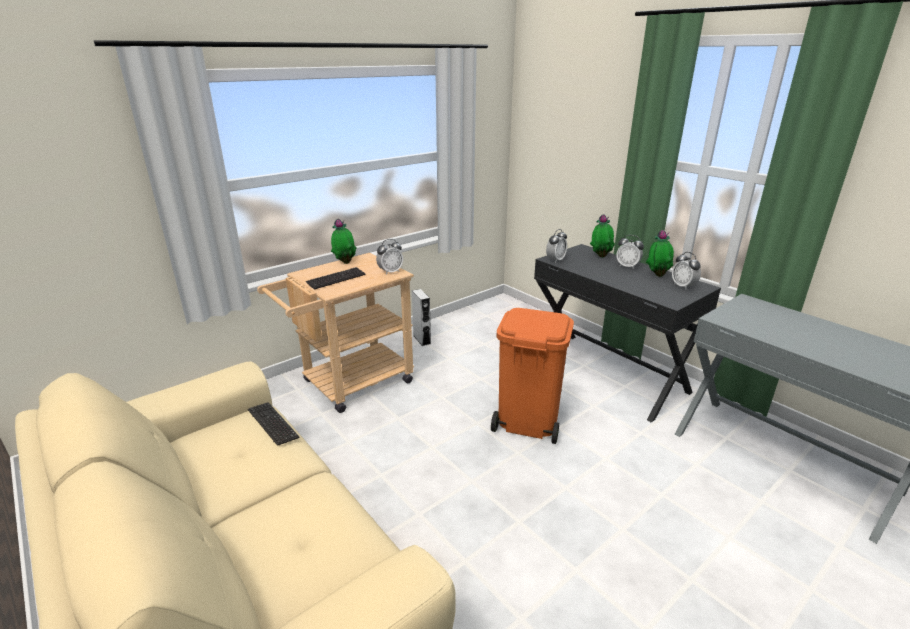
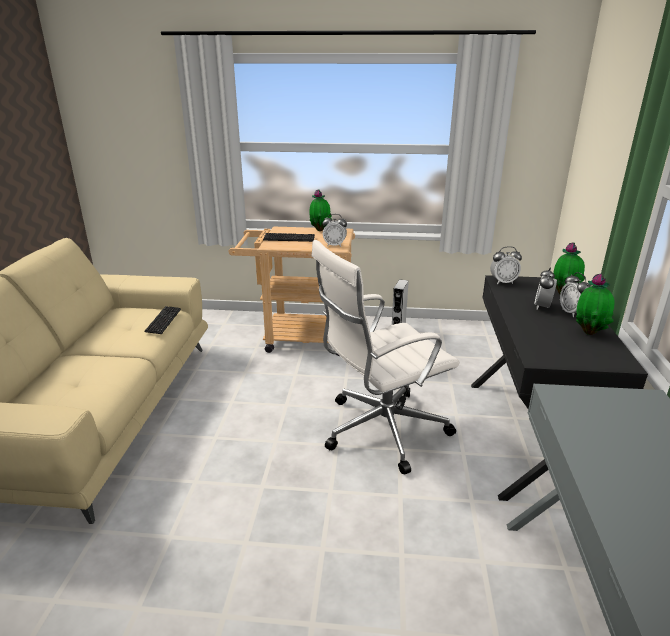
camera: 45 degrees right, 0 degrees up
(527, 422) = (380, 430): orange trash can -> white office chair
(683, 286) = (594, 353): alarm clock -> alarm clock (542, 307)

